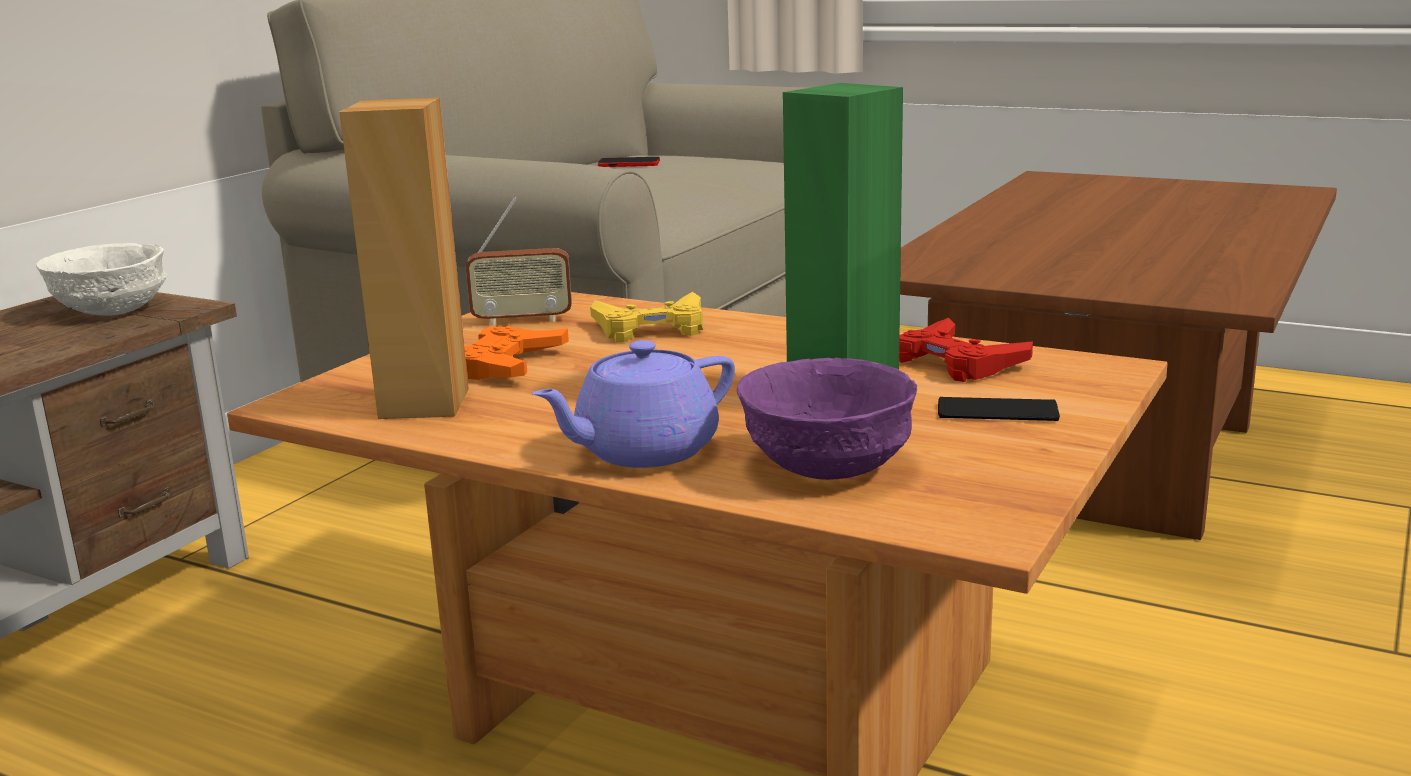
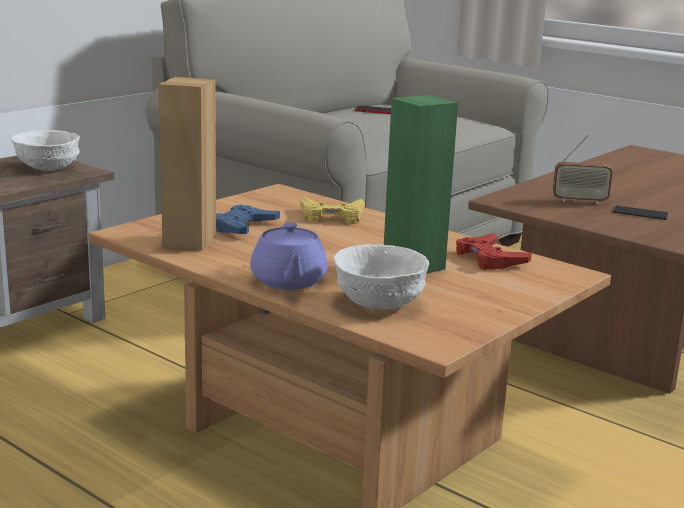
camera: 10 degrees right, 0 degrees up
(507, 365) = (242, 227): orange game controller -> blue game controller
(522, 320) = (263, 202): radio -> radio (579, 201)
(643, 451) = (288, 282): purple teapot -> purple teapot turned 75 degrees counterclockwise
(830, 465) = (380, 302): purple bowl -> white bowl
(997, 411) = (490, 288): phone -> phone (640, 213)

